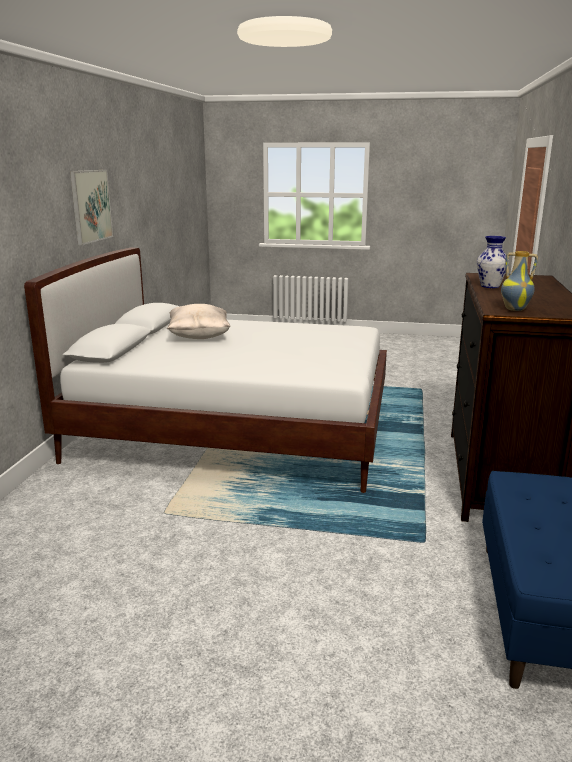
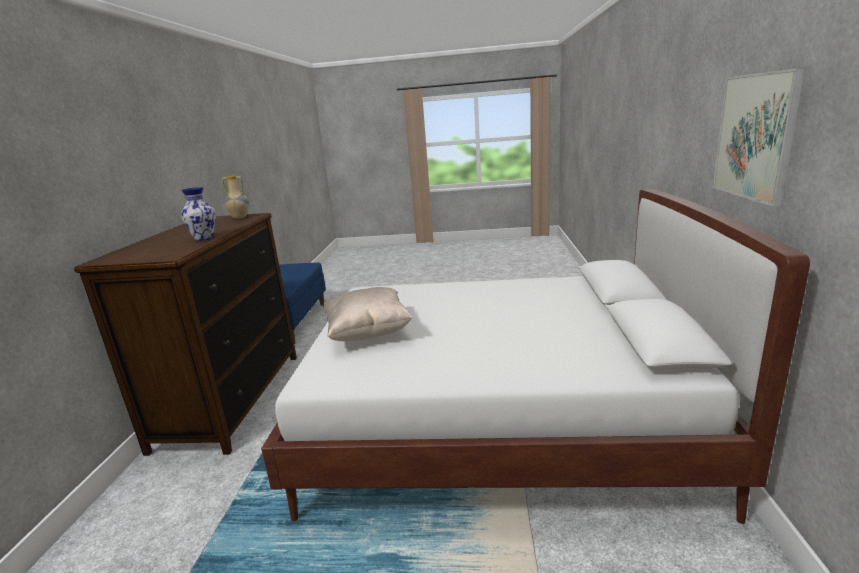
camera: 175 degrees right, 0 degrees up
(199, 337) = (548, 326): beige pillow -> beige pillow (368, 333)

